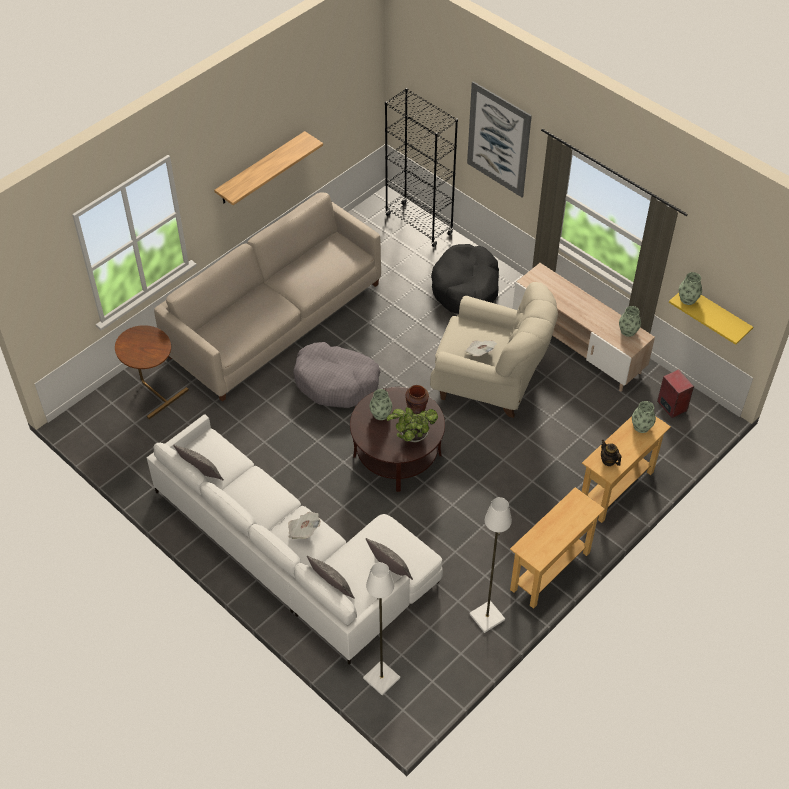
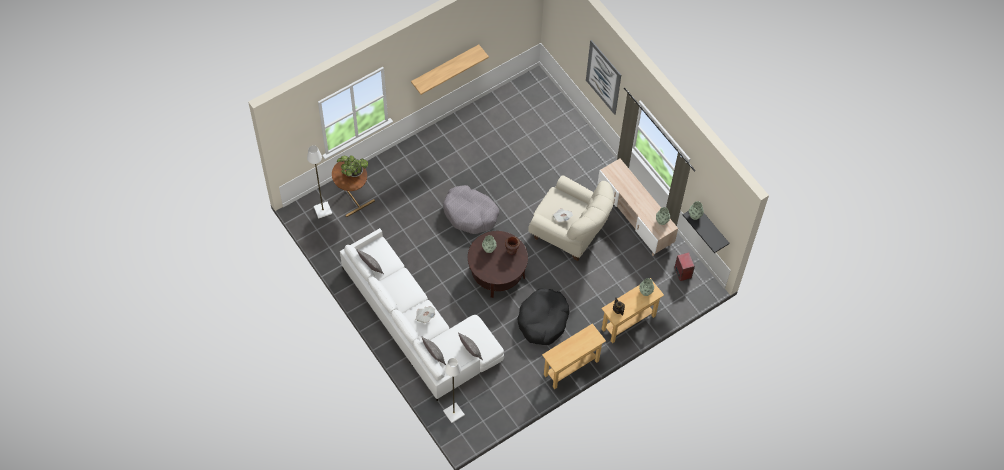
camera: 10 degrees right, 10 degrees up
(275, 320) = (440, 159): beige sofa -> none
(412, 436) = (504, 268): potted plant -> potted plant (353, 172)
(419, 225) = (553, 102): black bookcase -> none
(465, 288) = (572, 159): black dog bed -> black dog bed (543, 320)
(487, 616) = (525, 388): white floor lamp -> white floor lamp (323, 210)
(717, 314) = (712, 227): yellow shelf -> black shelf

